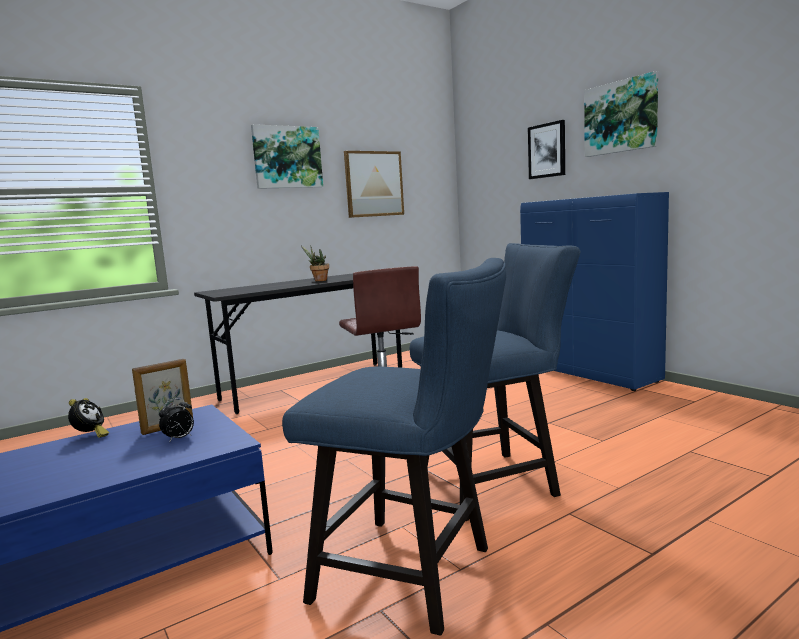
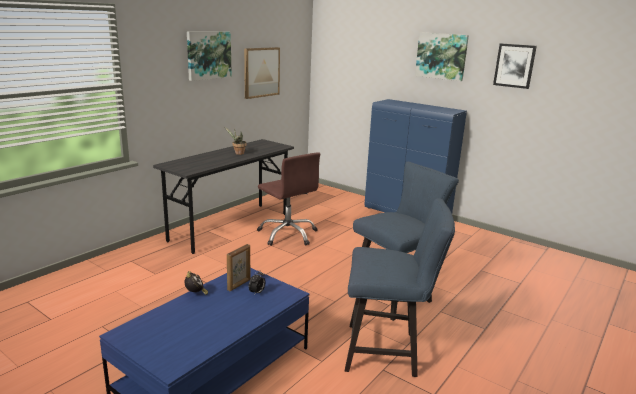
camera: 20 degrees left, 10 degrees up
(547, 150) = (387, 64): picture -> picture (514, 65)

